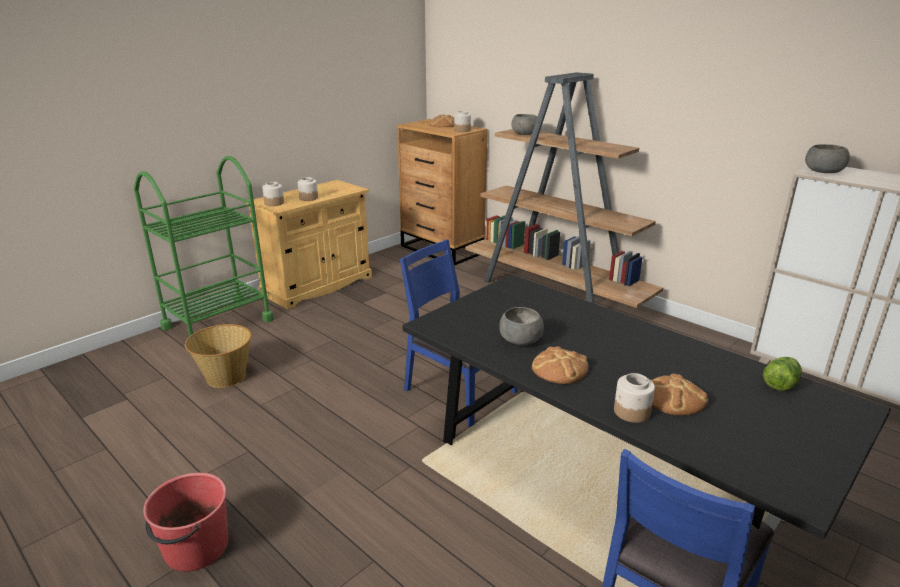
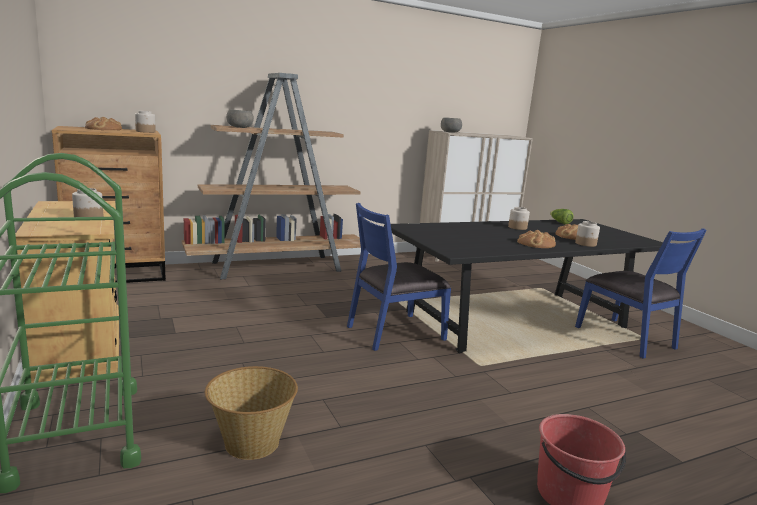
camera: 70 degrees left, 10 degrees down
(274, 203) = (68, 228): jar -> jar (517, 227)
(520, 340) = (494, 242): grey bowl -> none

